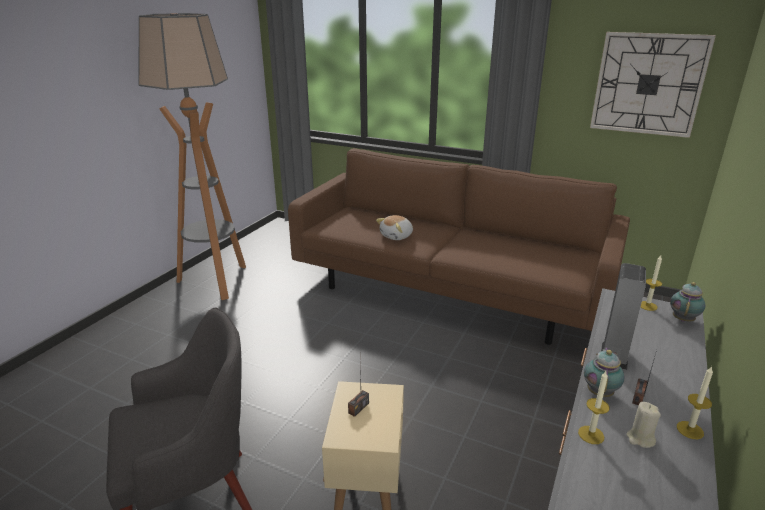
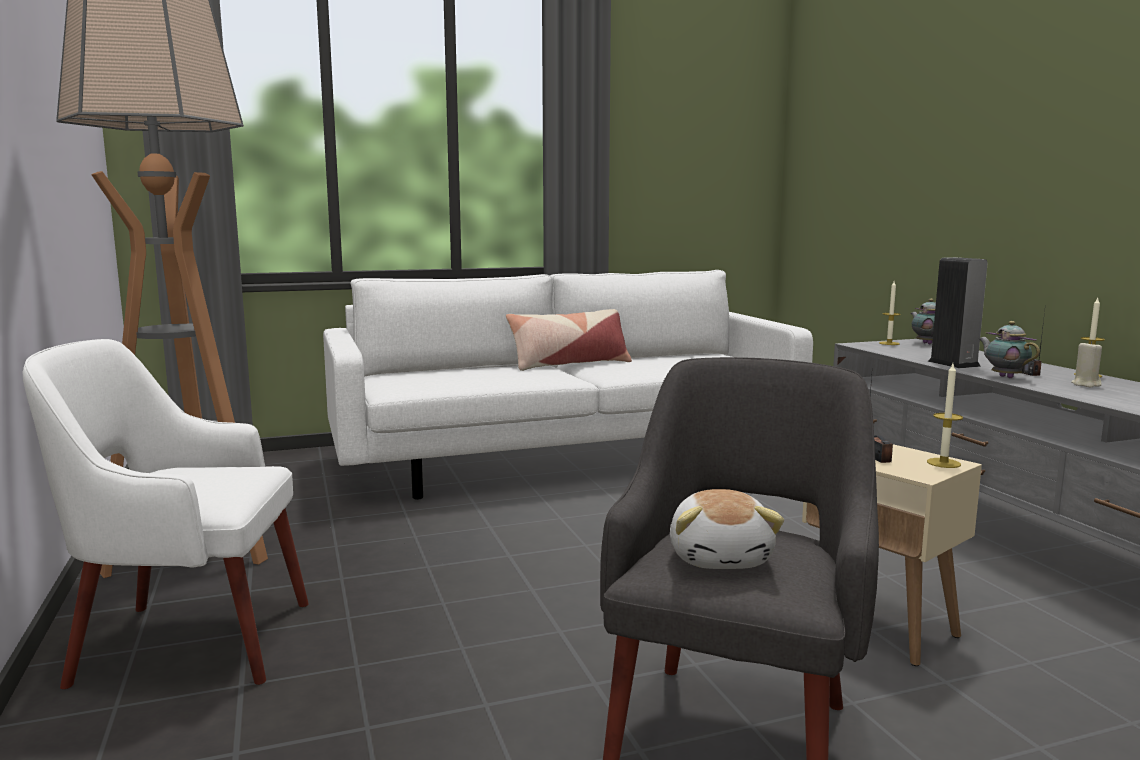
camera: 45 degrees left, 15 degrees down
(150, 329) = (190, 642): none -> white armchair
(397, 236) = (517, 377): plush toy -> plush toy (721, 557)
(448, 290) = (568, 458): brown sofa -> white sofa
(457, 232) = (570, 364): none -> pillow
(591, 435) = (1065, 391): candle -> candle (943, 463)
(648, 84) = (706, 163): wall clock -> none

